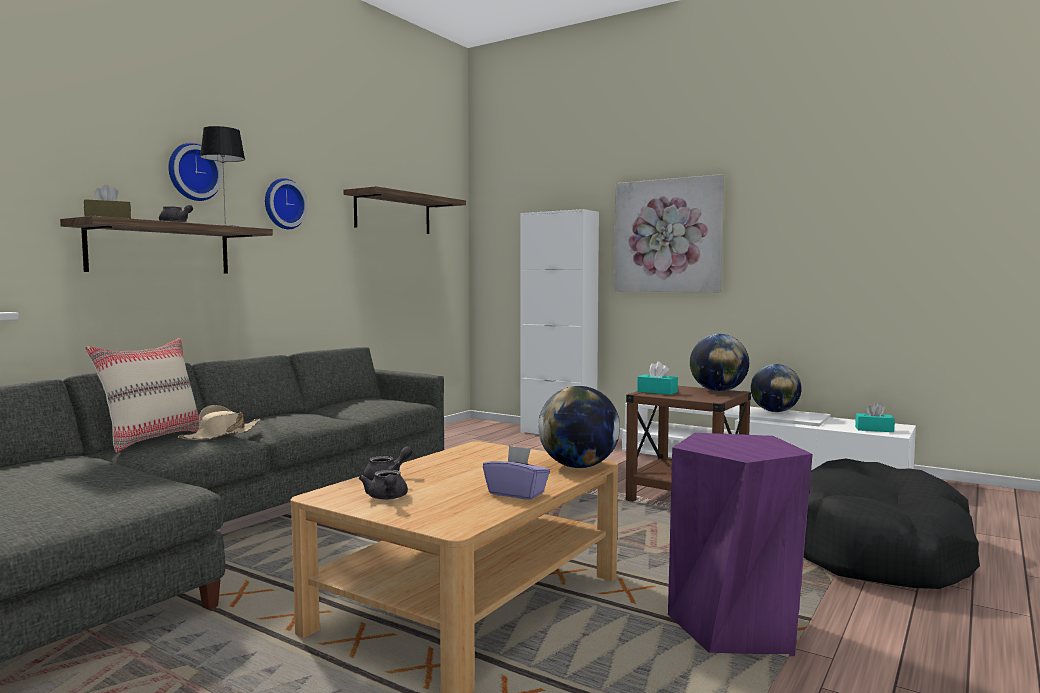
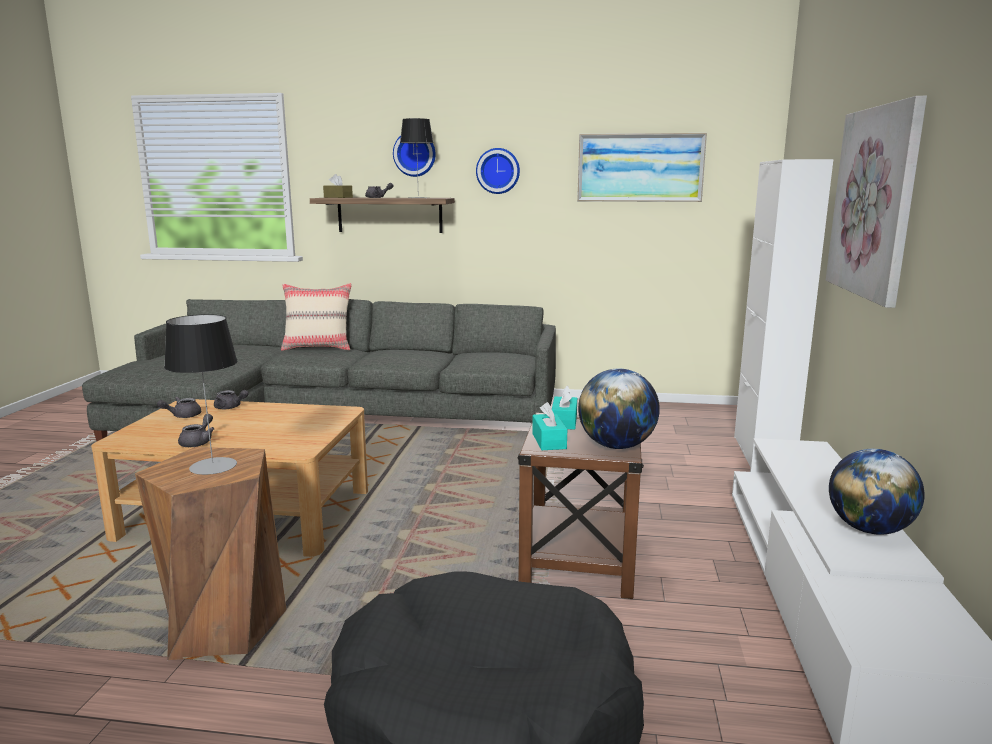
camera: 65 degrees right, 10 degrees up
(221, 435) = (338, 355): beige hat -> none
(393, 213) = (640, 167): shelf -> picture
(516, 493) = (198, 442): purple tissue box -> grey teapot
(578, 466) = (288, 447): globe -> none
(735, 627) = (223, 625): purple stool -> brown stool
(739, 443) = (213, 466): none -> table lamp
(874, 429) = (883, 627): turquoise tissue box -> turquoise tissue box (549, 441)

